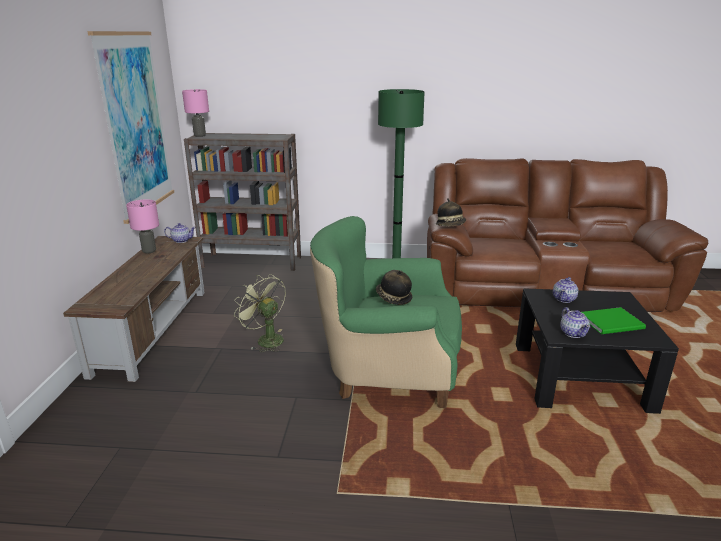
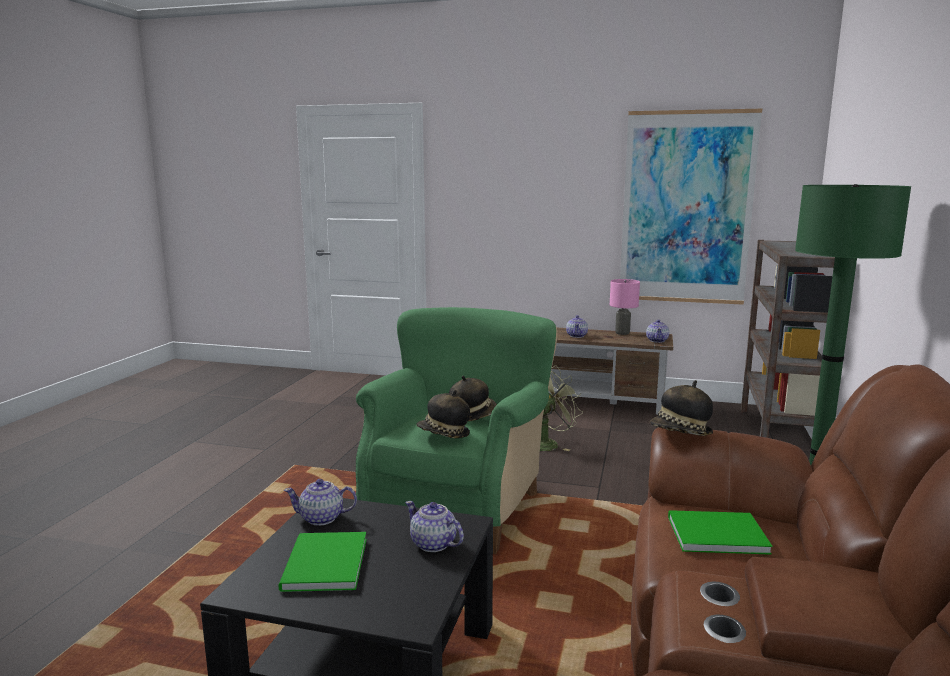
camera: 100 degrees right, 10 degrees down
(151, 268) = (577, 336): none -> teapot
(199, 136) = (784, 241): pink table lamp -> none
(439, 303) = (443, 434): none -> hat
(496, 246) = (713, 533): none -> green book

